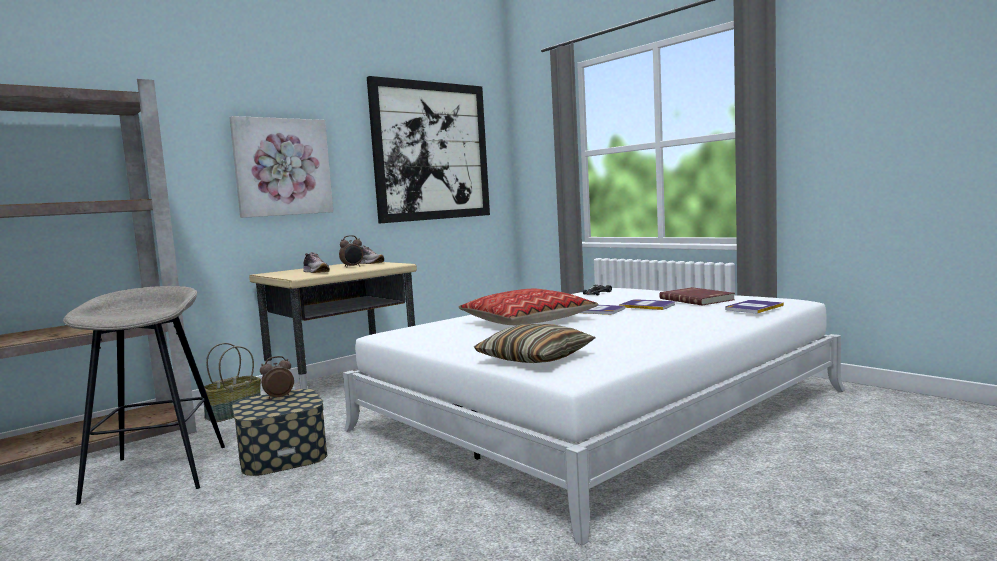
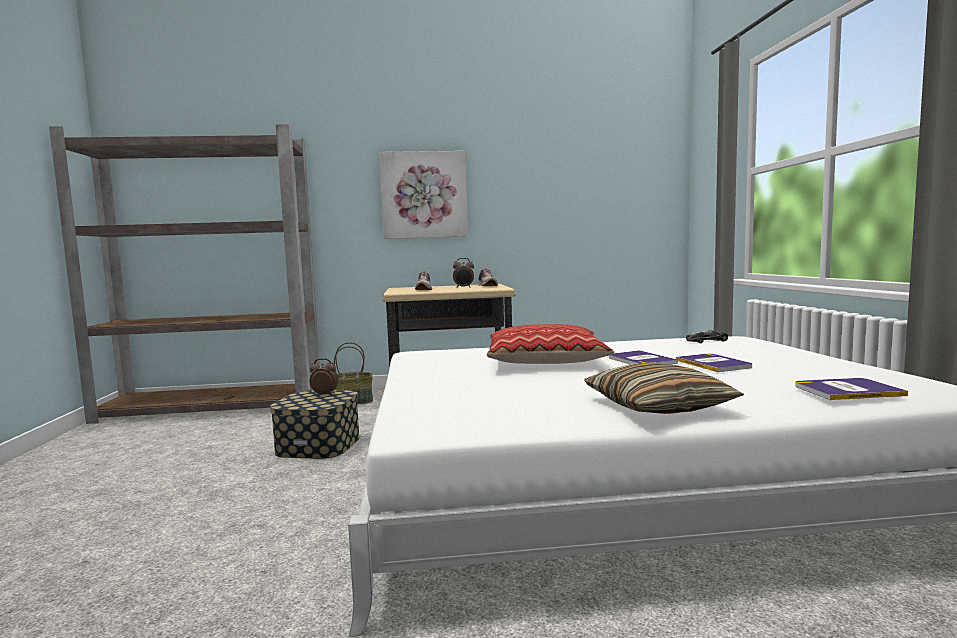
camera: 35 degrees right, 0 degrees up
(158, 472) = (242, 435): grey stool -> none
(431, 151) = (582, 177): picture -> none
(535, 358) = (441, 402): pillow -> pillow (657, 406)
(697, 299) = (796, 365): red book -> none

